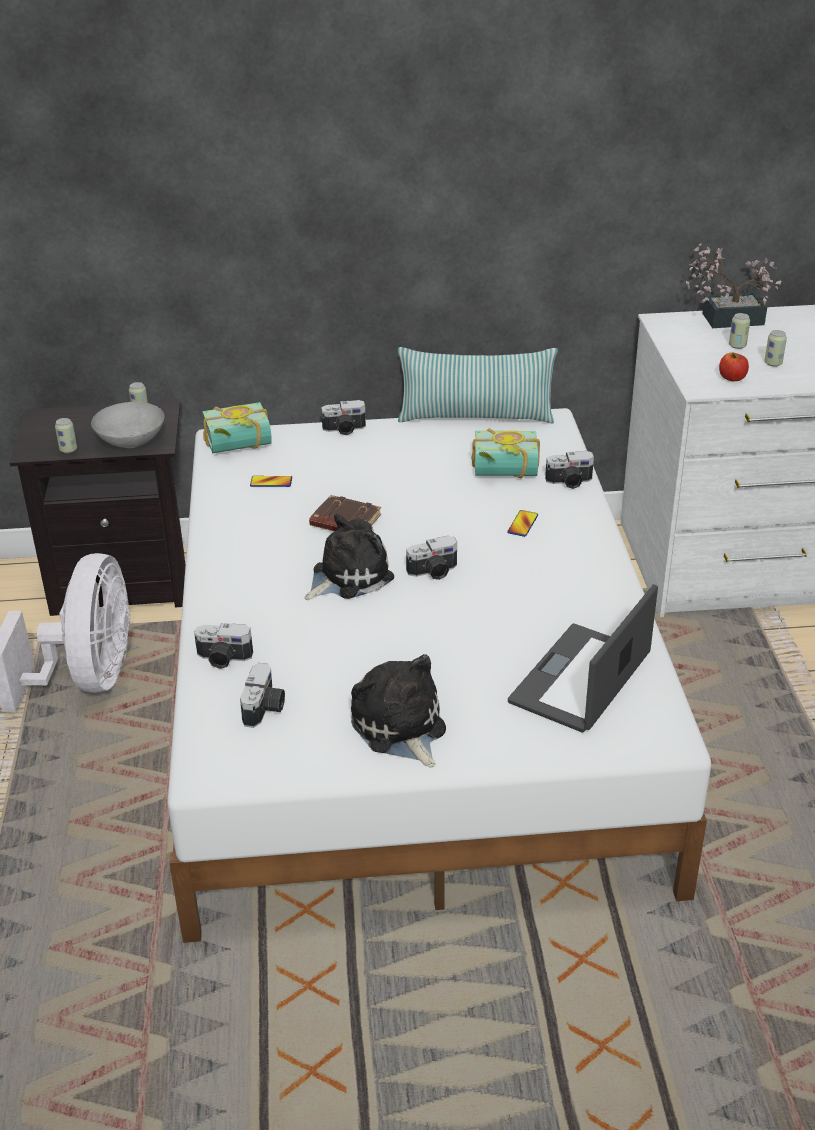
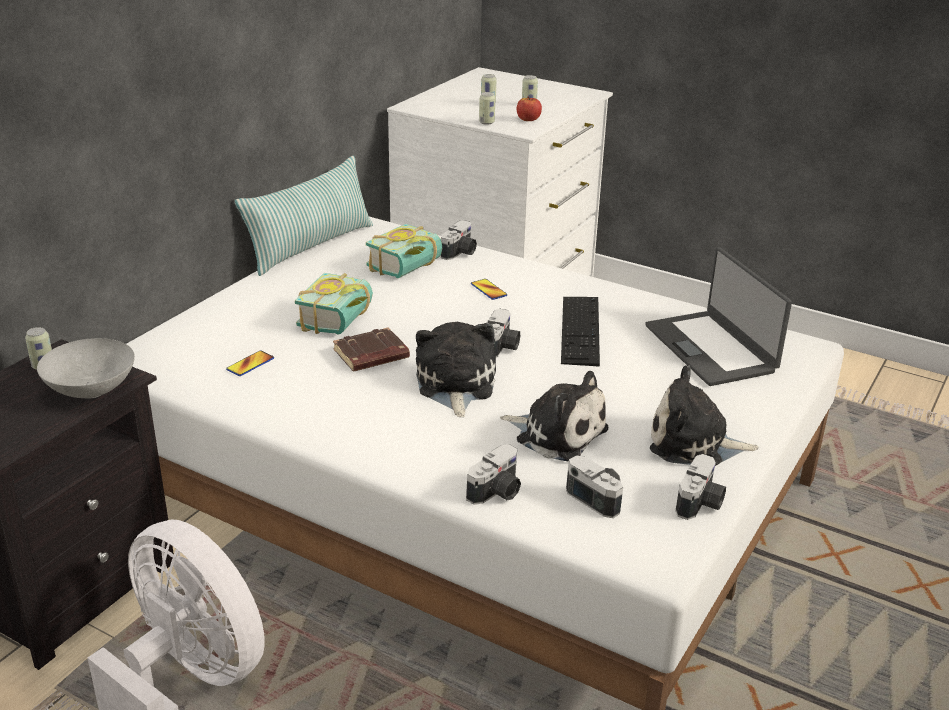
camera: 55 degrees left, 5 degrees down
(68, 450) = (34, 431): can -> can (486, 122)
(239, 447) = (161, 356): book -> book (342, 321)
(334, 653) = (557, 433): none -> plush toy
(344, 430) = (227, 301): camera -> camera (701, 504)
(517, 597) = (580, 330): none -> keyboard
(725, 319) = (445, 93): potted plant -> none

